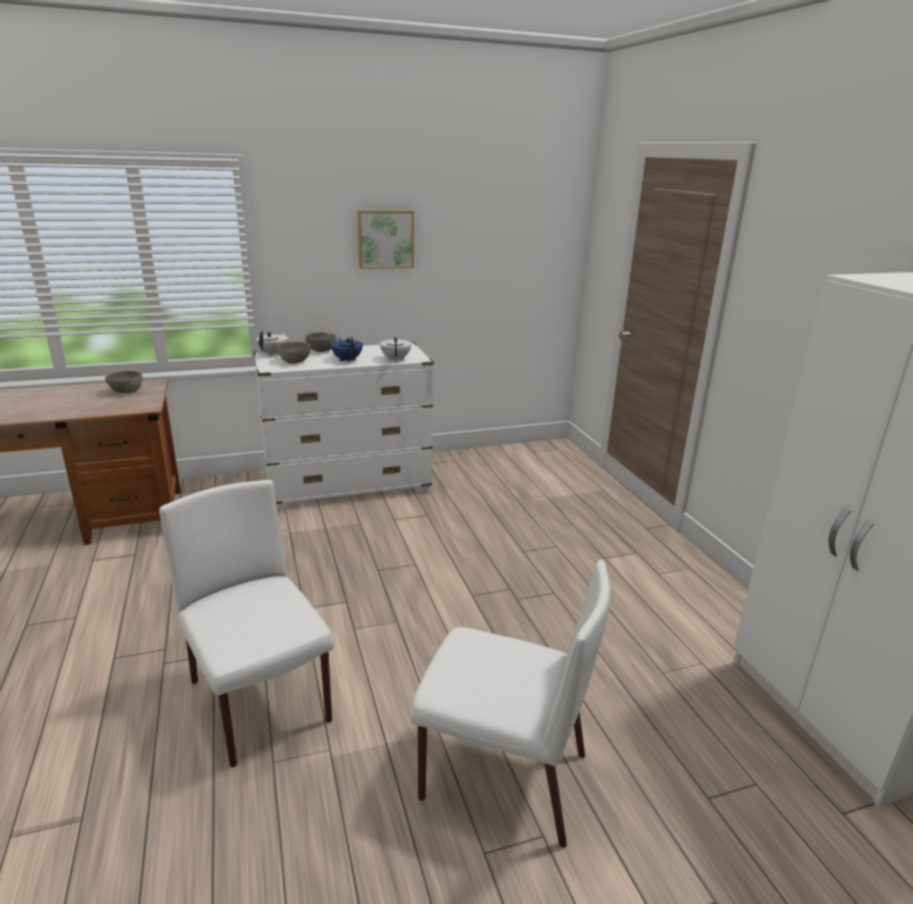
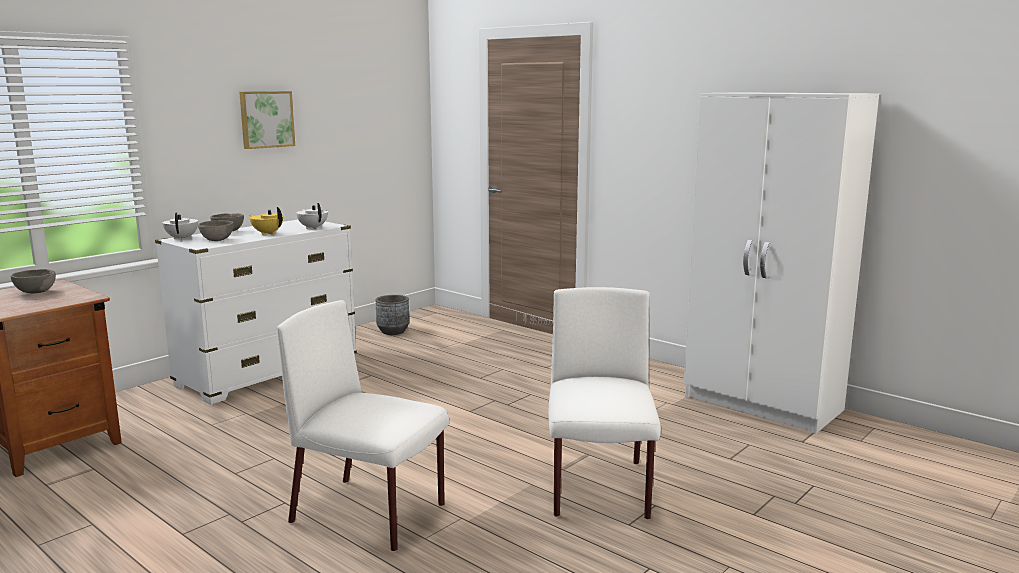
camera: 30 degrees left, 10 degrees down
(347, 360) = (267, 233): blue teapot -> yellow teapot
(496, 464) = (393, 331): none -> grey planter
(501, 775) = (599, 489): white chair -> white chair turned 75 degrees counterclockwise

